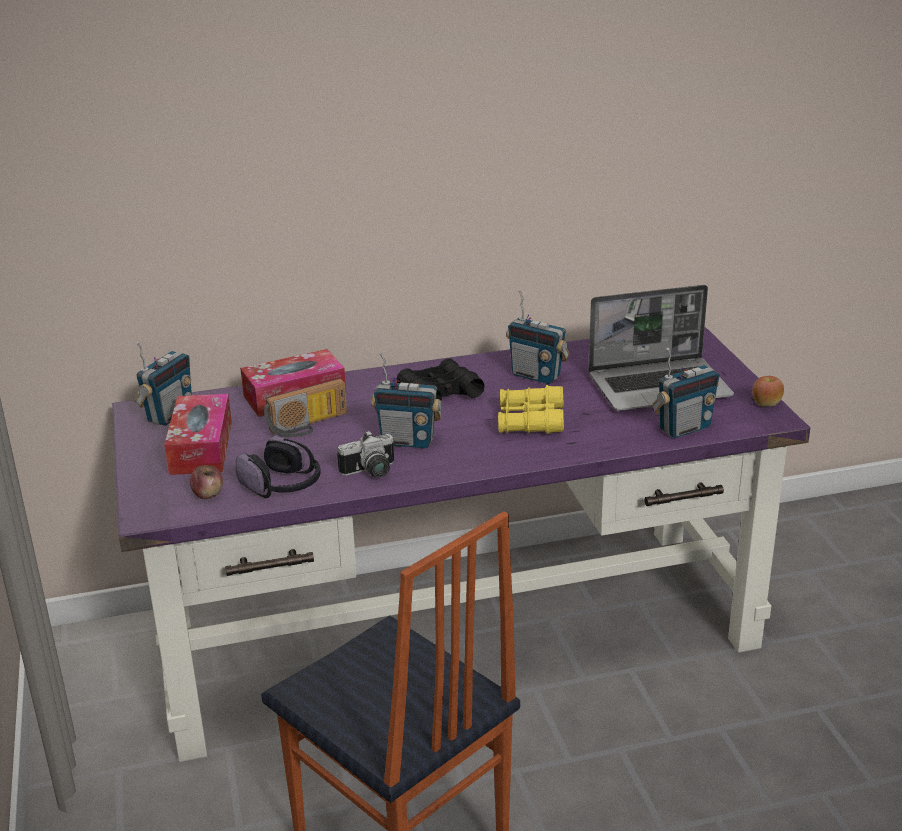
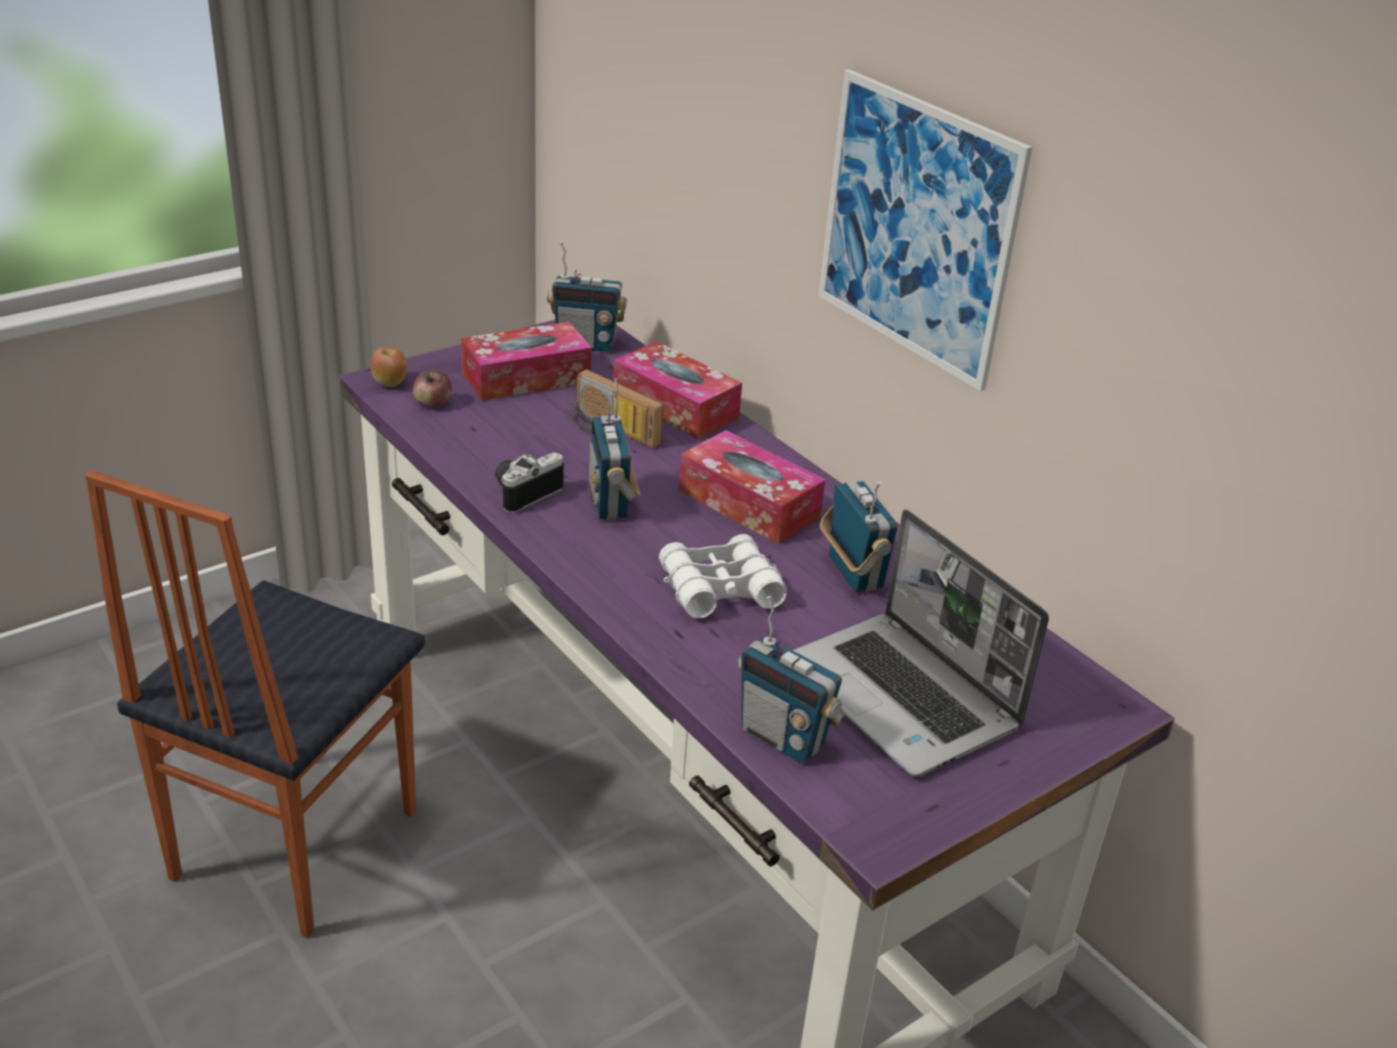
camera: 65 degrees right, 5 degrees up
(283, 486) = (468, 442): headphones -> none
(371, 472) = (523, 492): camera -> camera turned 90 degrees clockwise
(439, 393) = (749, 504): black binoculars -> tissue box
(450, 163) = (917, 228): none -> picture
(530, 420) = (719, 589): yellow binoculars -> white binoculars
(536, 376) = (853, 573): radio -> radio turned 150 degrees clockwise
(766, 404) = (923, 825): apple -> apple (390, 383)

